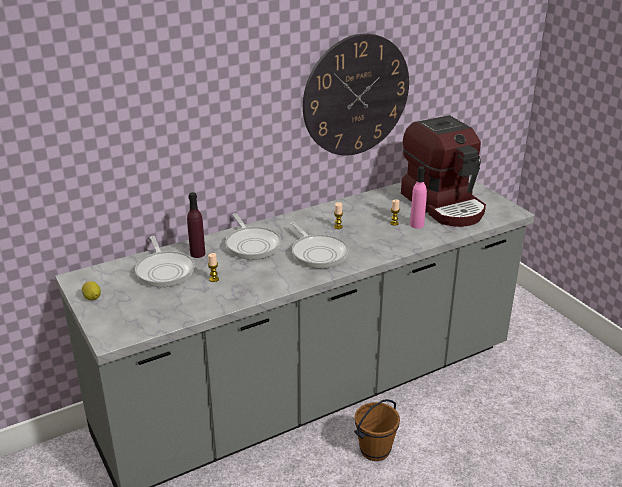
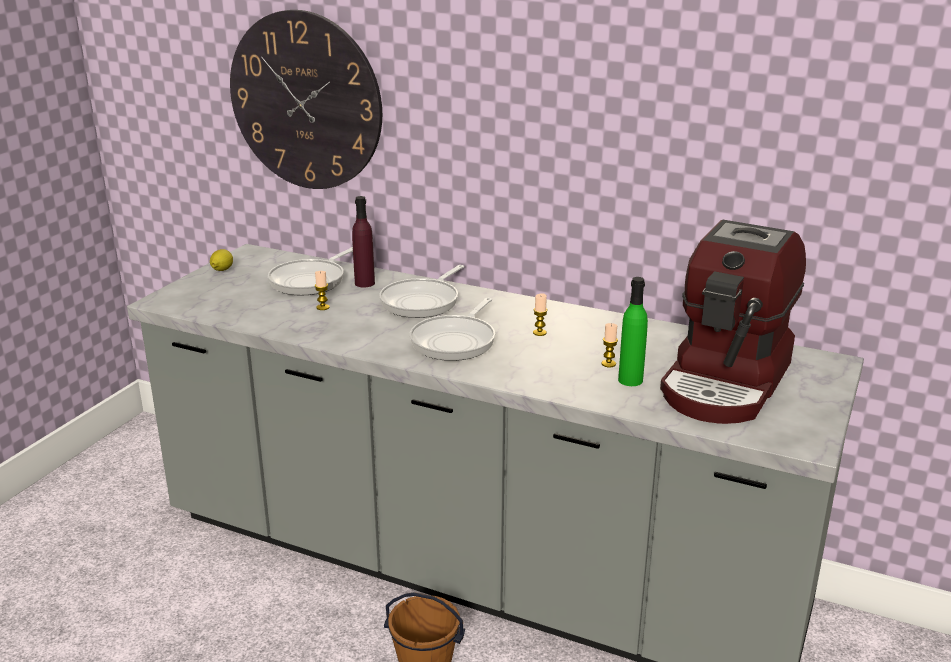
camera: 55 degrees right, 5 degrees down
(356, 95) = (665, 152): wall clock -> wall clock (305, 101)
(417, 225) = (630, 380): pink bottle -> green bottle

